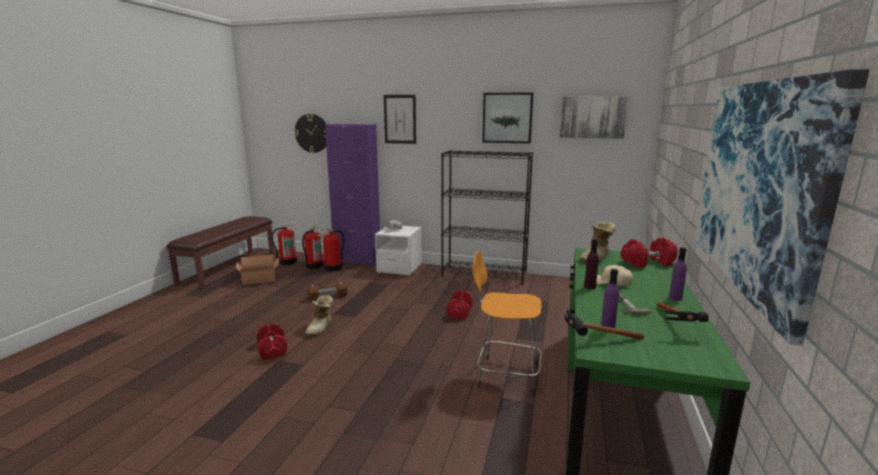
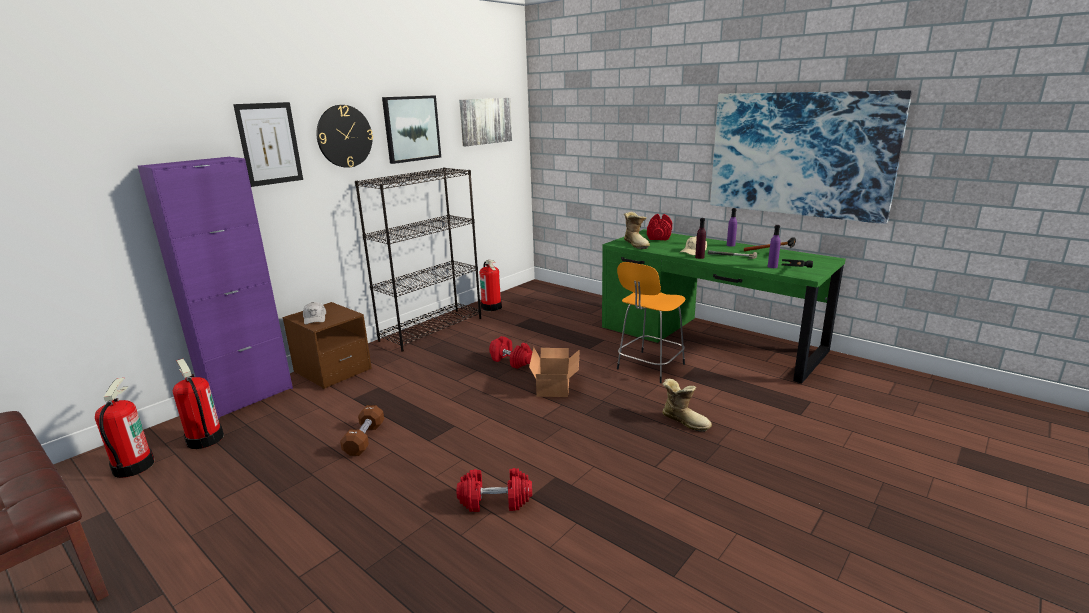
camera: 65 degrees left, 5 degrees up
(259, 280) = (180, 506): cardboard box -> cardboard box (555, 384)
(312, 133) = (76, 193): wall clock -> wall clock (344, 136)
(321, 328) = (464, 455): boot -> boot (685, 420)
(333, 268) = (248, 422): fire extinguisher -> fire extinguisher (492, 307)
(399, 268) = (332, 371): white nightstand -> brown nightstand

